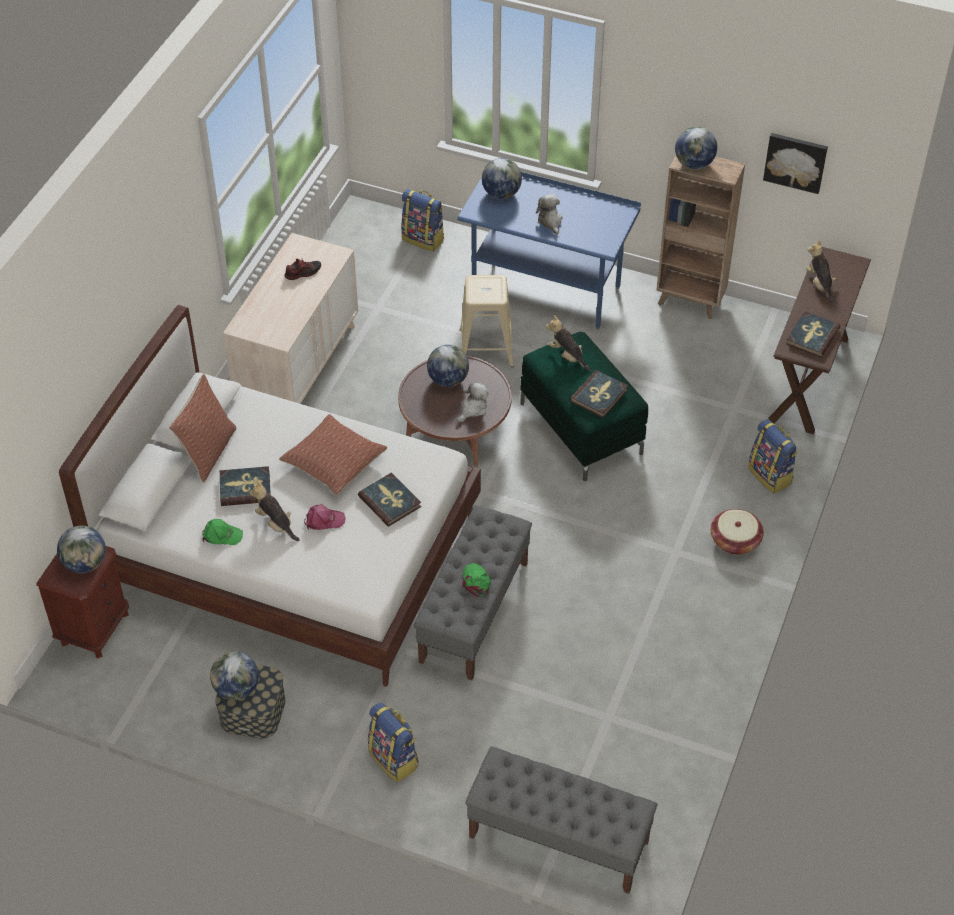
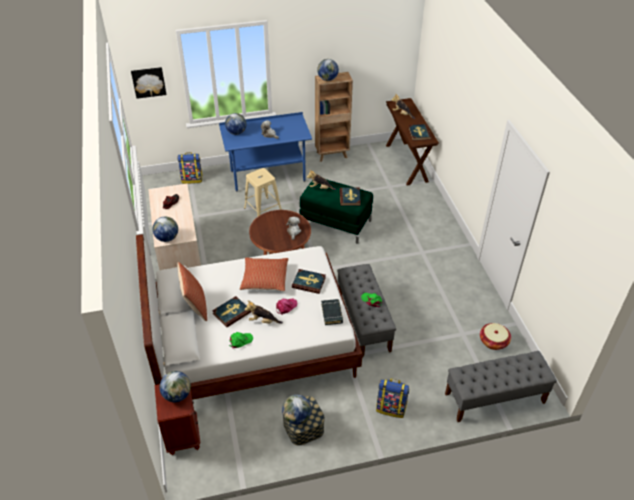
camera: 35 degrees left, 5 degrees down
(377, 566) = (332, 313): none -> black book
(448, 380) = (270, 225): globe -> globe (167, 238)
(735, 541) = (440, 236): basket -> basket (493, 341)
(771, 475) = (428, 204): backpack -> none
(795, 161) = (370, 61): picture -> picture (148, 82)

